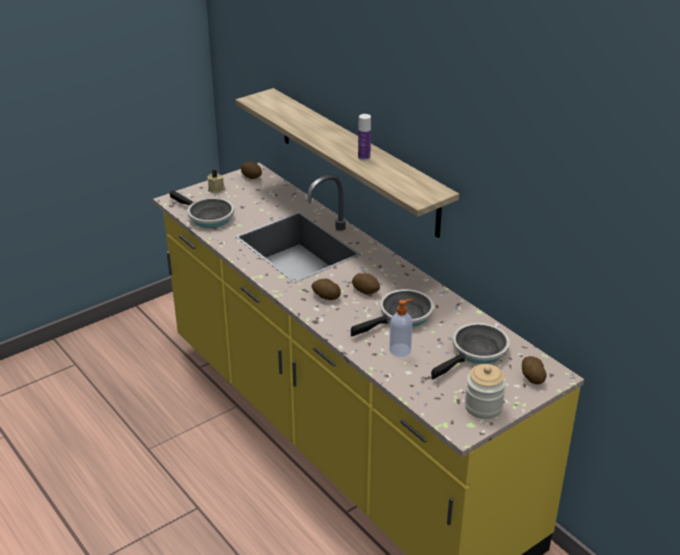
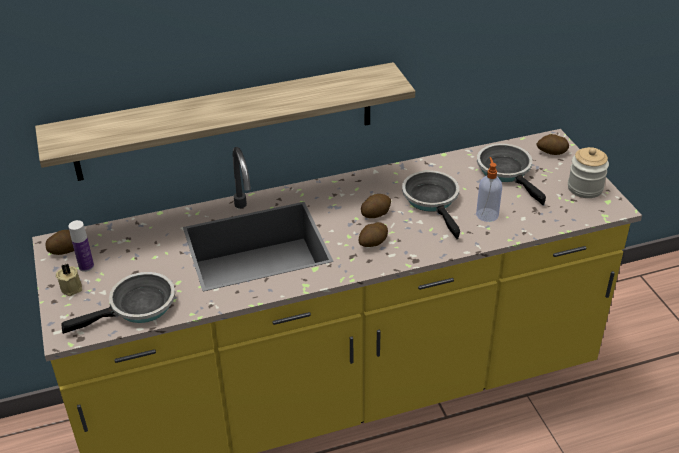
camera: 70 degrees left, 5 degrees up
(364, 157) = (281, 97): bottle -> bottle (86, 266)

